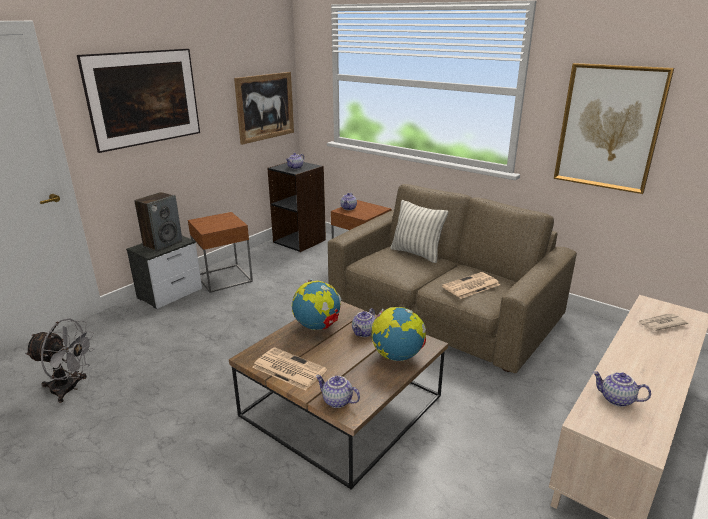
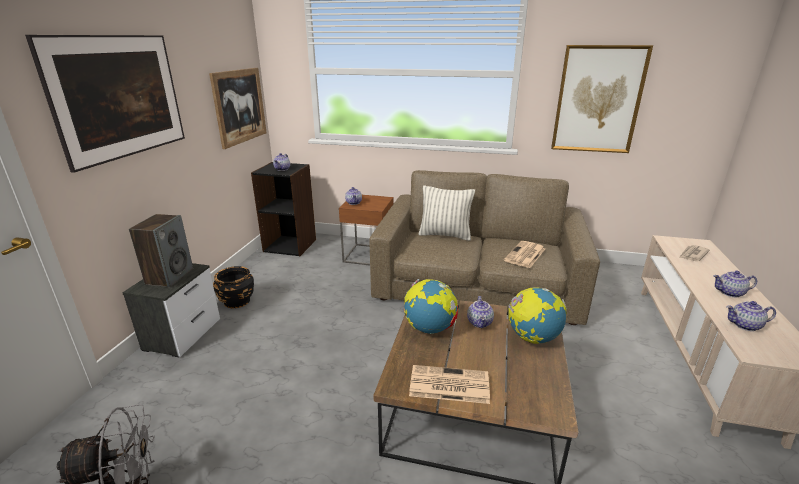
camera: 25 degrees left, 0 degrees up
(224, 278) = (237, 301): brown side table -> black planter
(336, 401) = (531, 405): teapot -> teapot (730, 293)

